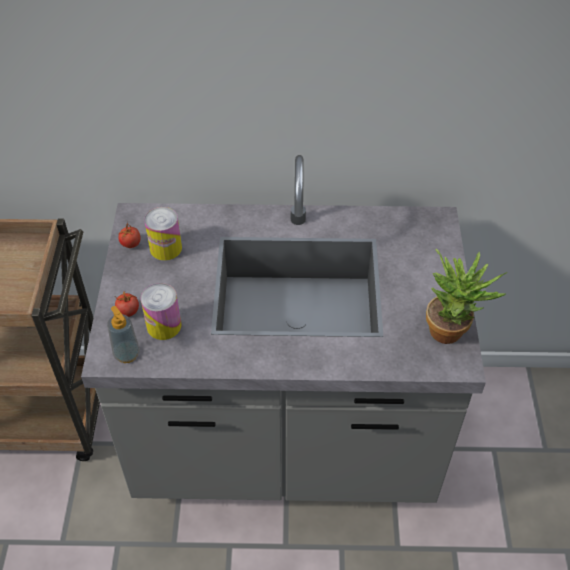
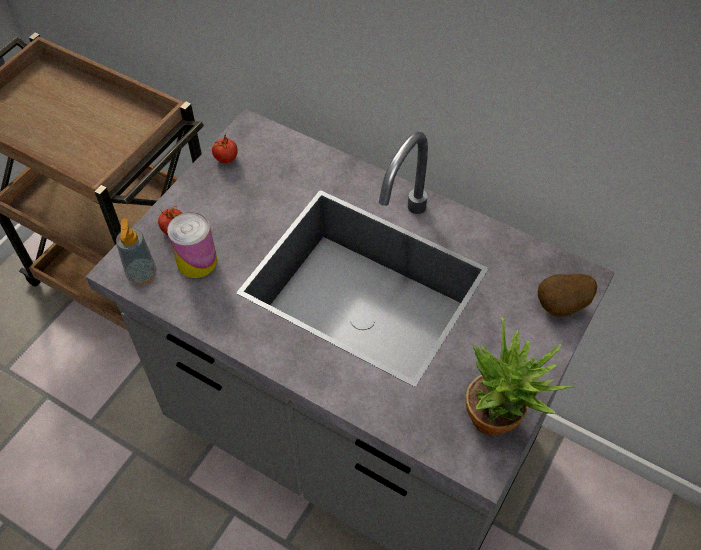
camera: 30 degrees right, 5 degrees up
(166, 248) = (257, 178): can -> none
(439, 242) = (562, 307): none -> potato

